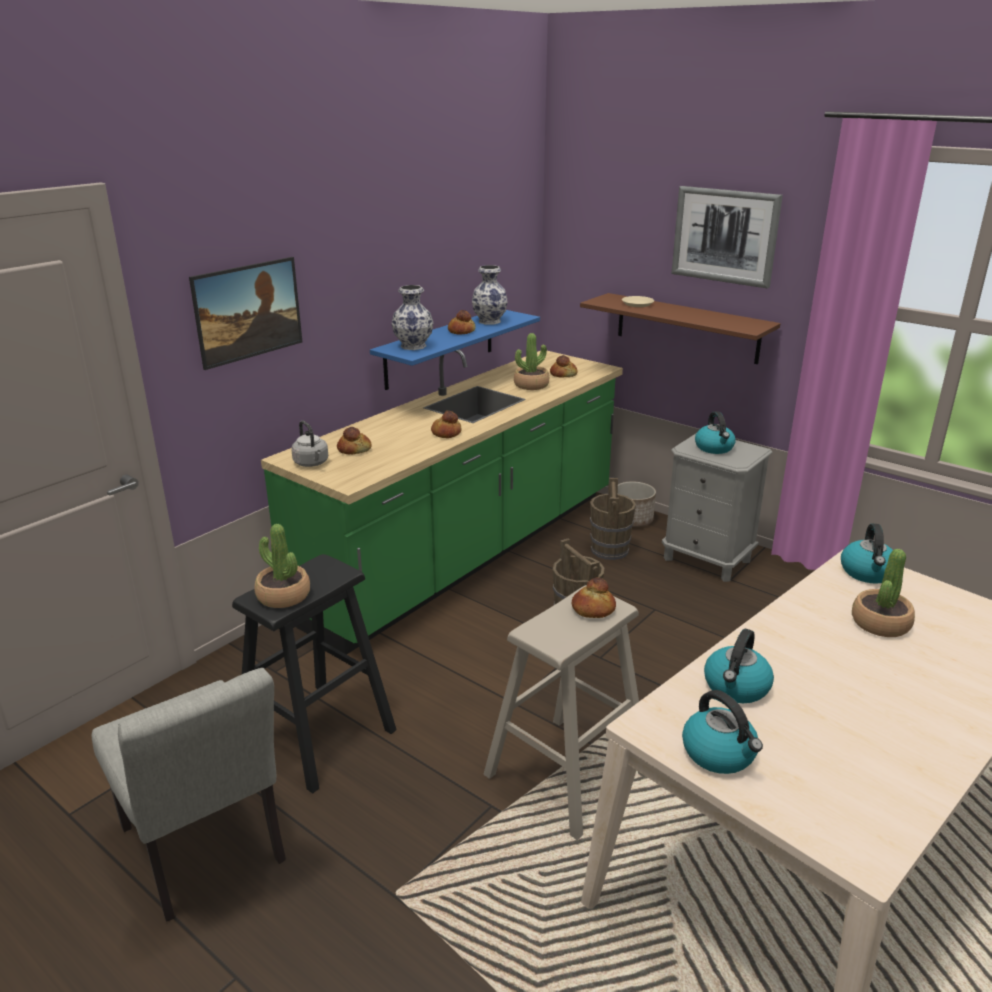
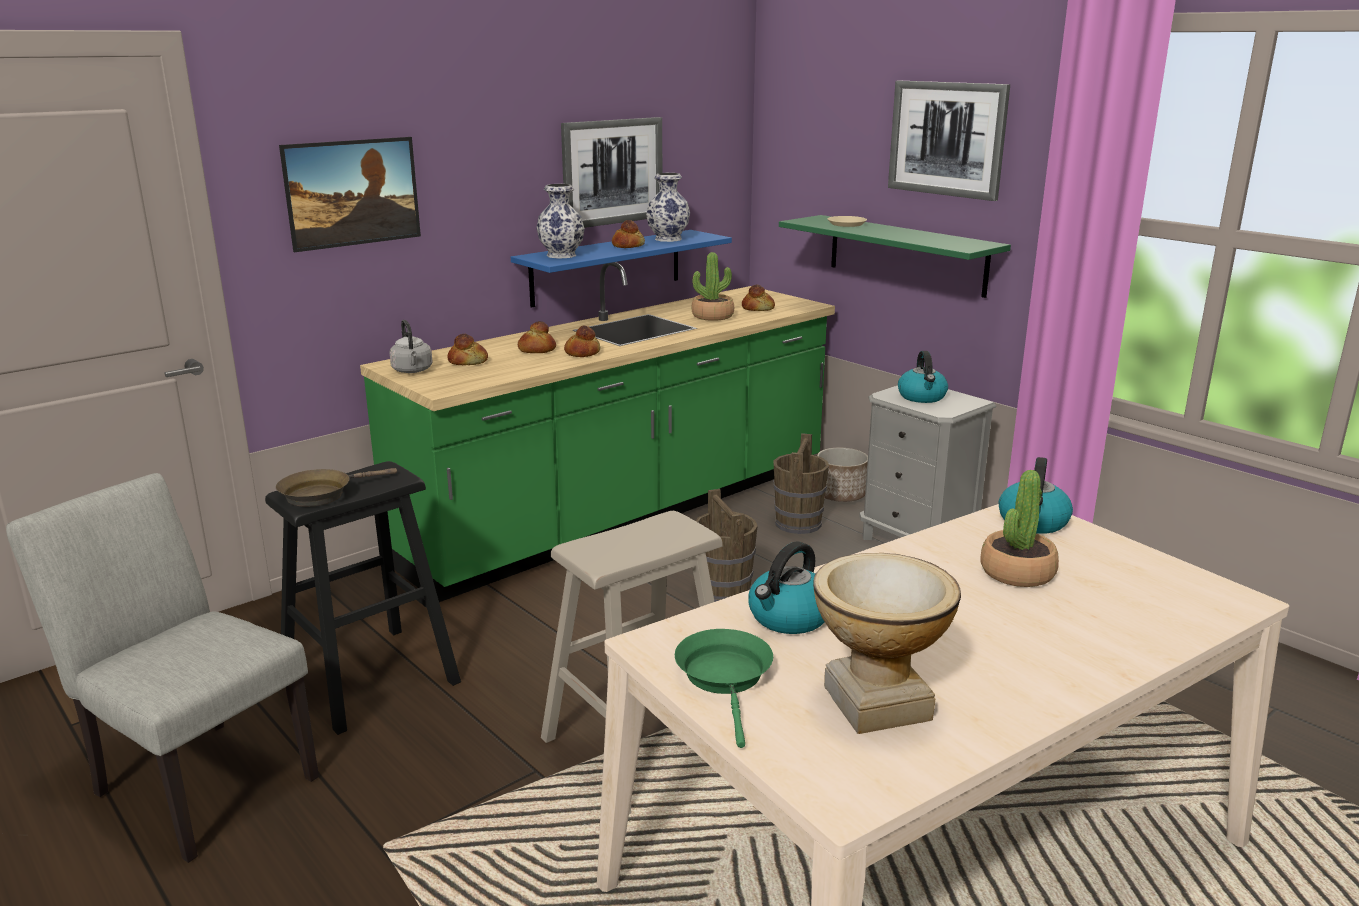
camera: 10 degrees right, 5 degrees down
(208, 853) = (196, 780): grey chair -> grey chair turned 150 degrees clockwise
(283, 596) = (321, 494): potted plant -> brown frying pan
(443, 267) = (612, 172): none -> picture
(593, 609) = (665, 533): bread -> bread (536, 350)
(687, 328) = (906, 255): brown shelf -> green shelf
(720, 753) = (725, 678): kettle -> green frying pan
(842, 763) = (876, 703): none -> vase

